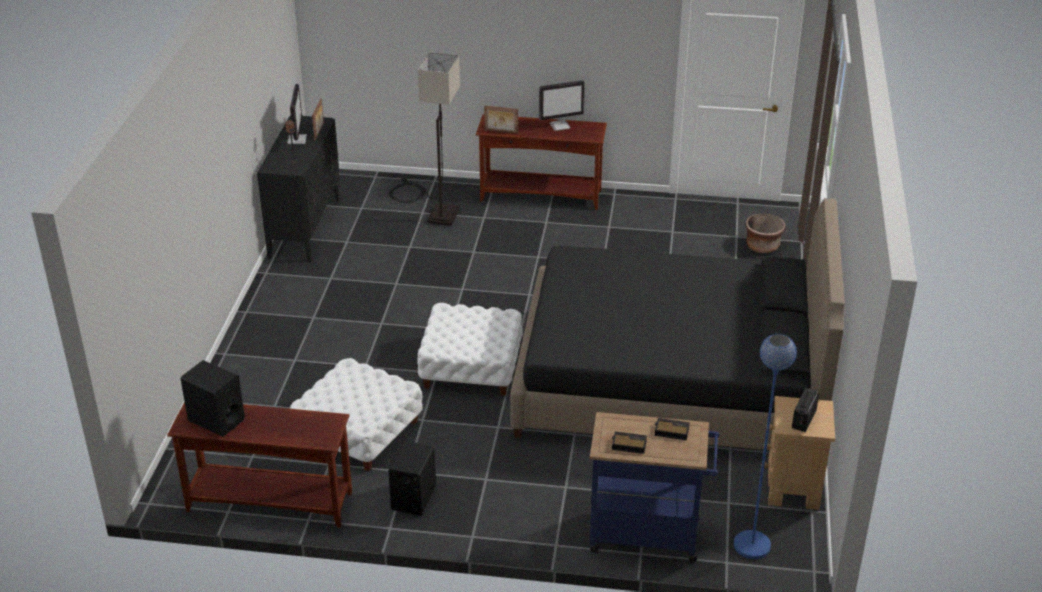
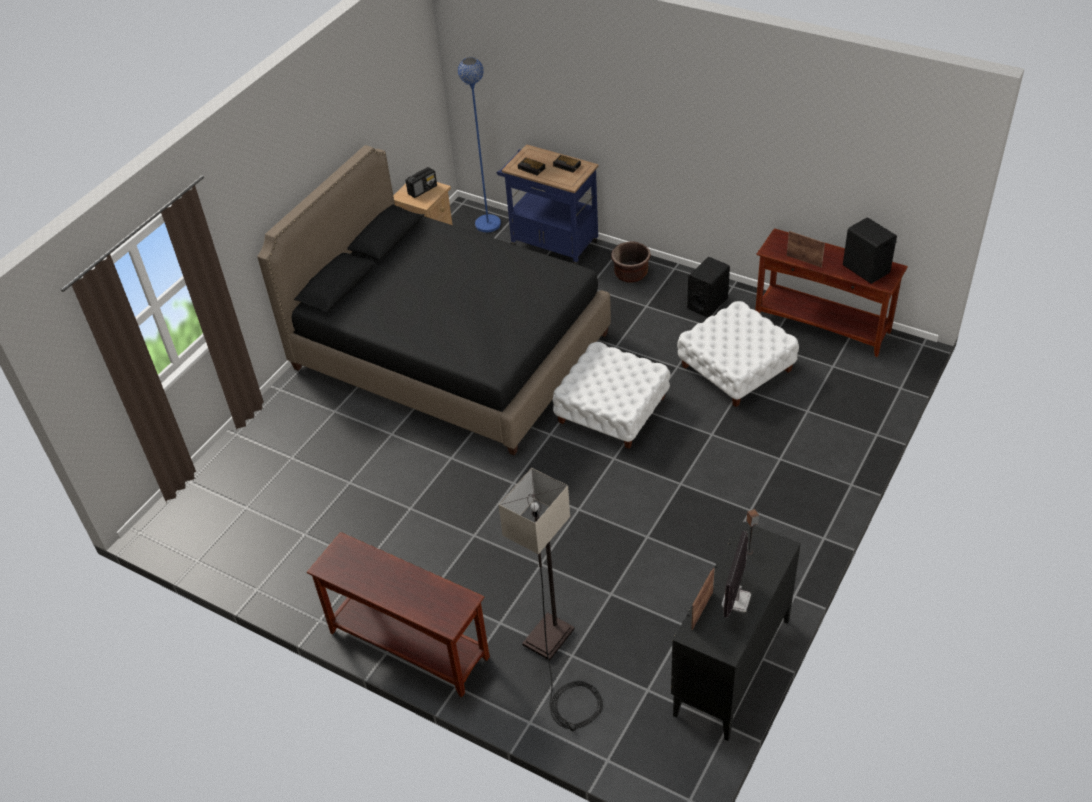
camera: 155 degrees left, 10 degrees up
(501, 132) = (450, 589): picture frame -> picture frame (804, 260)
(560, 126) = (368, 581): monitor -> none
(762, 246) = (233, 485): brown planter -> brown planter (631, 274)

